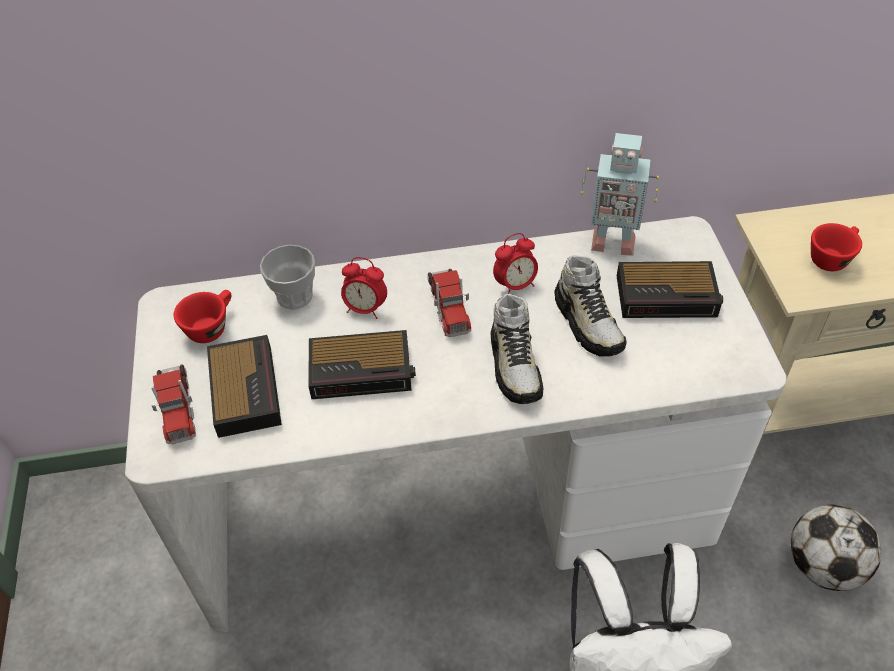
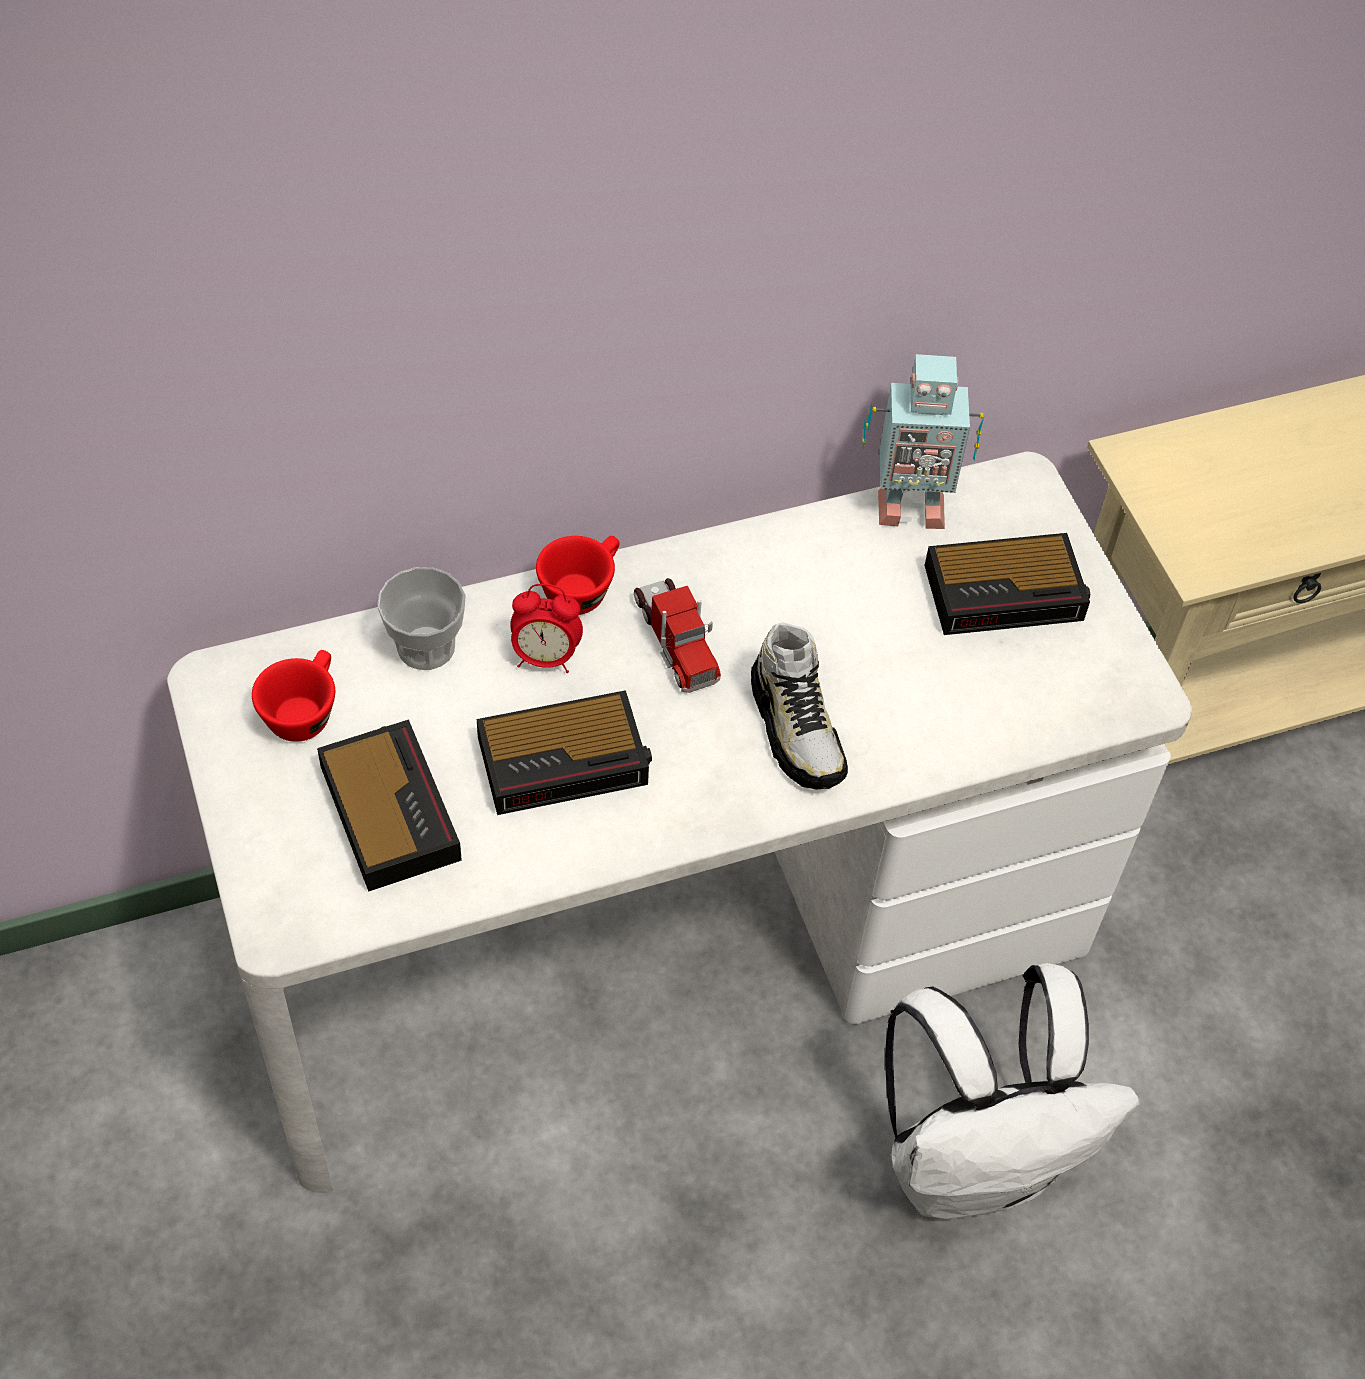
camera: 15 degrees left, 5 degrees up
(177, 407) = (289, 850): toy truck -> none
(515, 285) = (772, 596): alarm clock -> none
(588, 323) = (894, 649): shoe -> none
(823, 566) = (1250, 967): football -> none
(831, 257) = (1238, 503): red cup -> red cup (582, 588)

